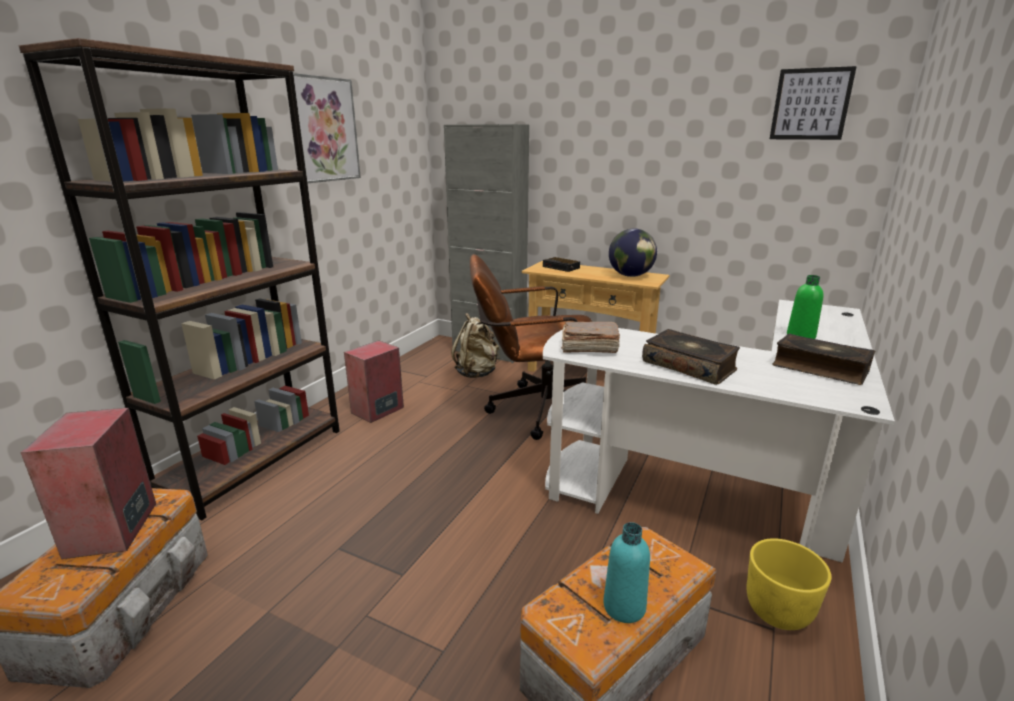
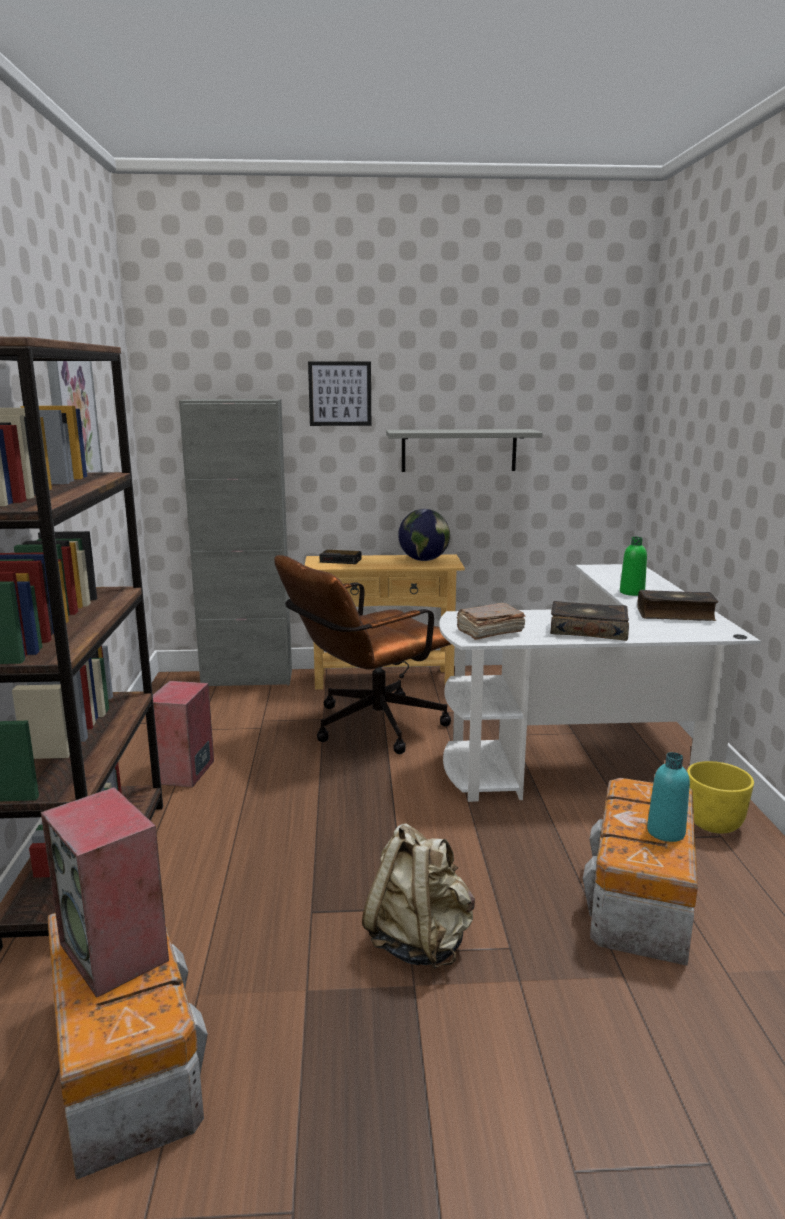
camera: 30 degrees left, 5 degrees down
(477, 373) = (260, 705): beige backpack -> beige backpack (419, 941)
(682, 175) = (459, 450): none -> grey shelf
(810, 104) = (570, 381): picture -> picture (340, 393)

